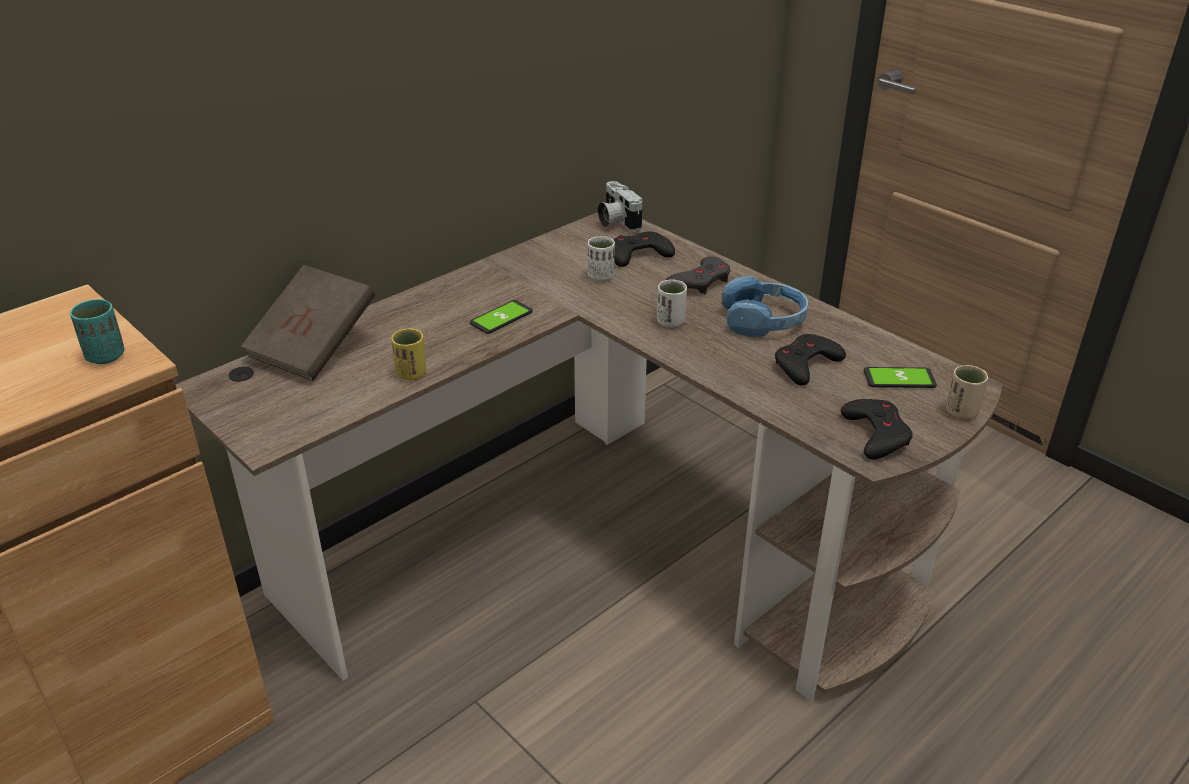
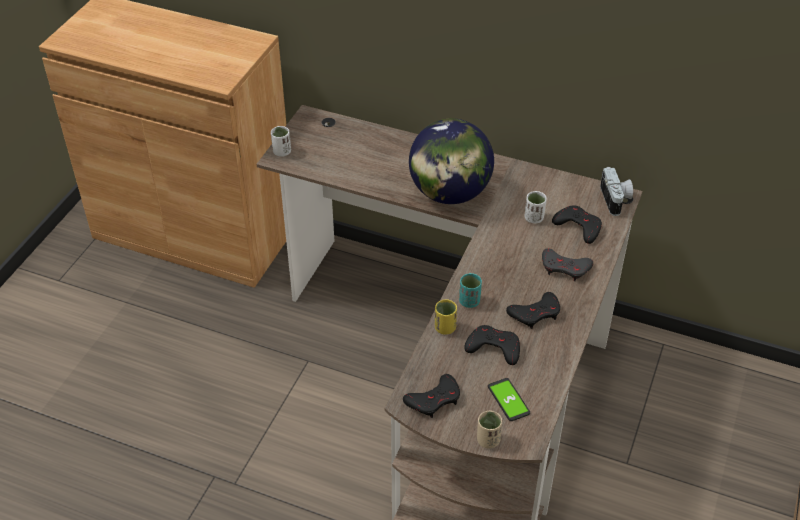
camera: 65 degrees right, 10 degrees up
(106, 356) = (222, 72): turquoise cup -> turquoise cup (469, 301)
(314, 347) = (367, 135): brown book -> none
(411, 374) = (368, 181): yellow cup -> yellow cup (445, 328)
(501, 318) = (450, 193): phone -> globe
(616, 221) = (616, 200): camera -> camera turned 135 degrees clockwise
(670, 322) = (500, 268): white cup -> white cup (282, 152)
(764, 321) = (535, 313): blue headphones -> black game controller

